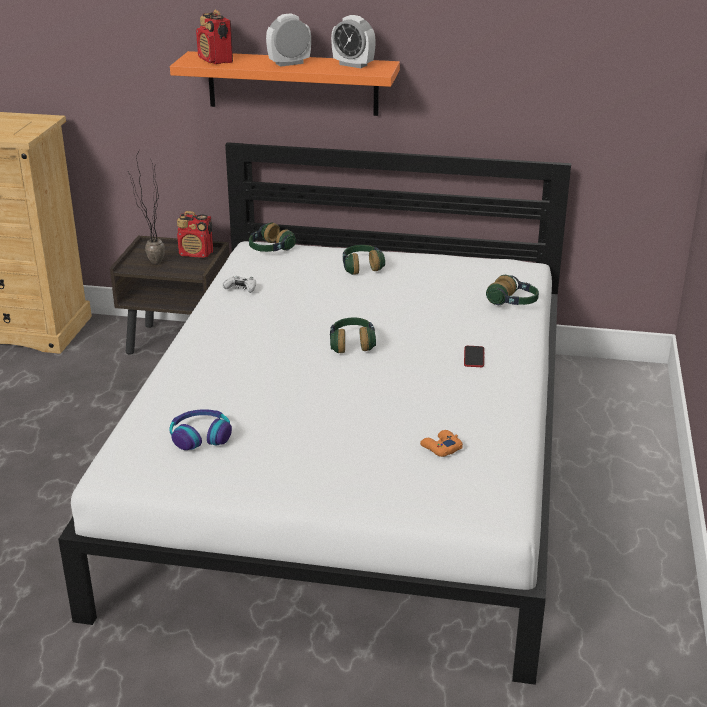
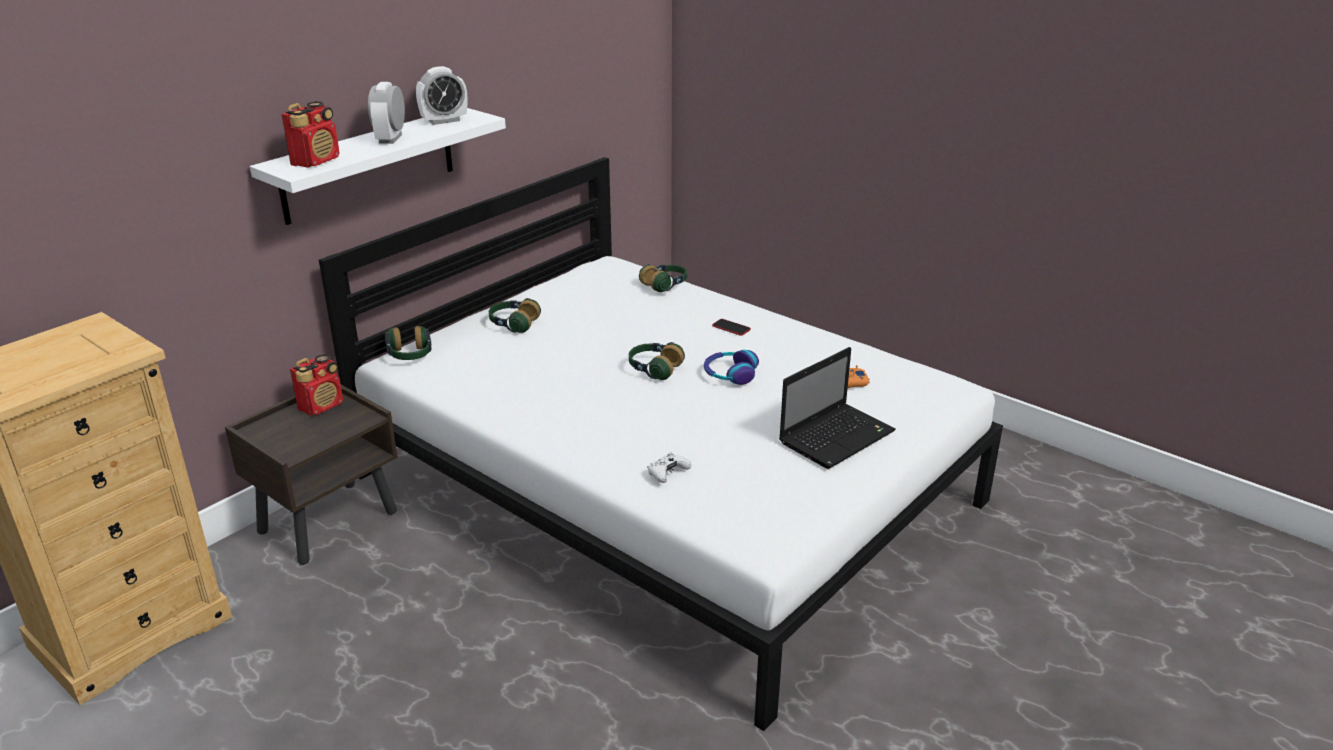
camera: 60 degrees left, 0 degrees up
(150, 263) = (301, 439): potted plant -> none
(200, 436) = (740, 485): headphones -> headphones (730, 374)
(215, 60) = (316, 161): radio -> radio turned 60 degrees counterclockwise
(241, 289) = (477, 393): white game controller -> white game controller (667, 474)
(292, 83) = (369, 165): orange shelf -> white shelf
(326, 464) = (837, 436): none -> laptop

